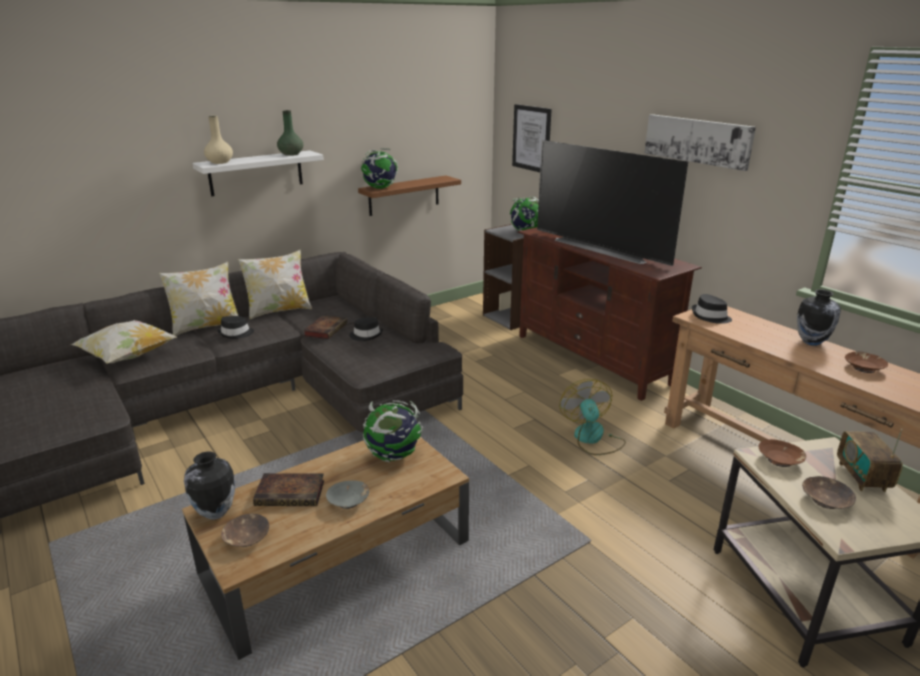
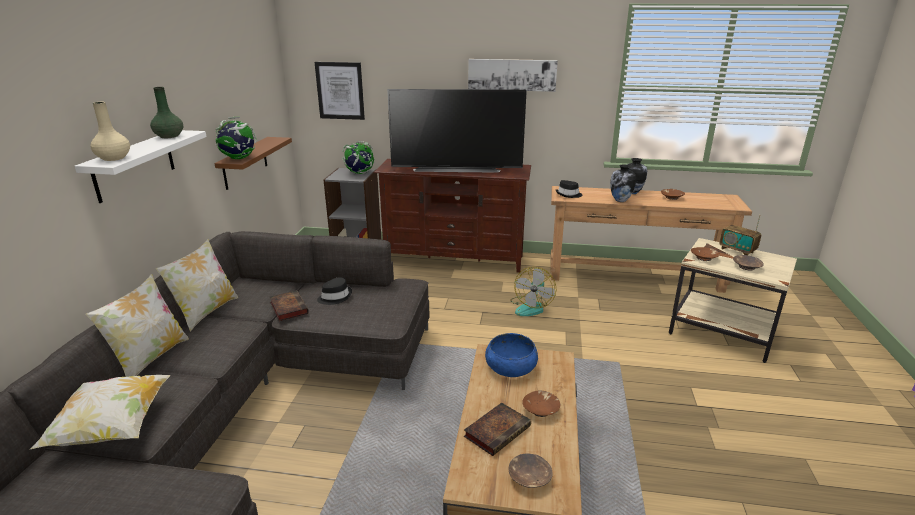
camera: 45 degrees left, 0 degrees up
(215, 513) = (475, 482): vase -> vase (620, 200)
(236, 333) = (202, 349): black hat -> none
(348, 501) = (541, 410): grey bowl -> brown bowl
(394, 456) = (511, 366): globe -> blue bowl
(592, 438) = (531, 307): fan -> fan turned 105 degrees counterclockwise

